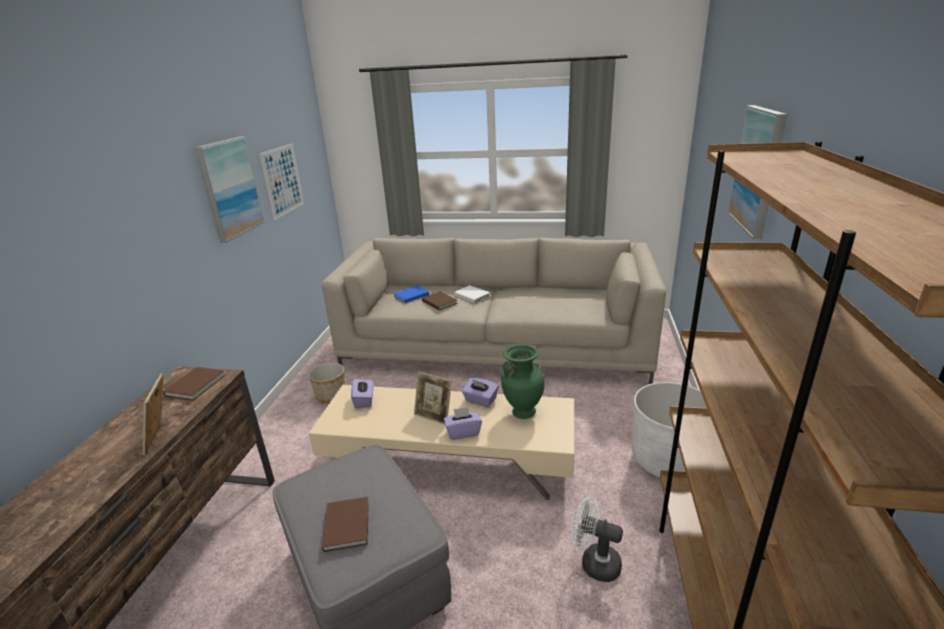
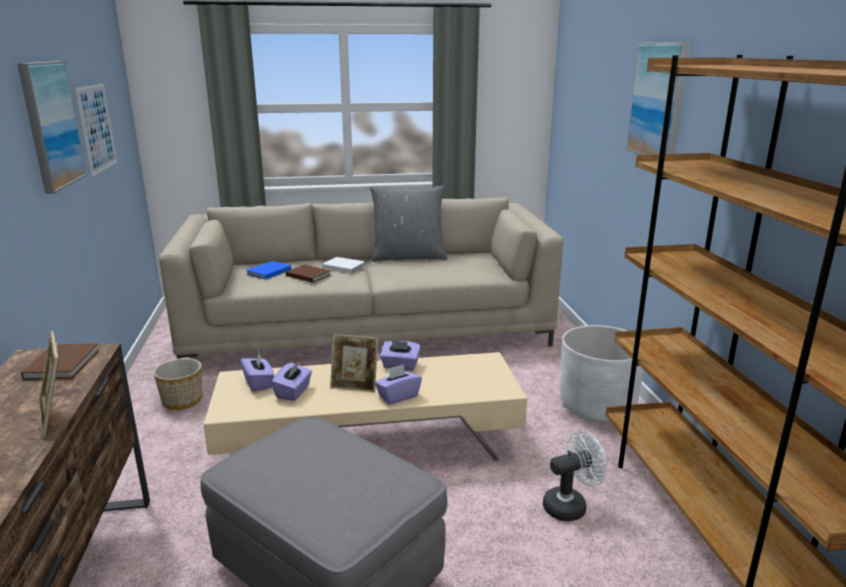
camera: 20 degrees left, 5 degrees down
(348, 524) = (327, 488): brown book -> none
(385, 413) = (293, 392): none -> purple tissue box
(523, 412) = (453, 370): green vase -> none
(532, 289) = (408, 256): none -> grey pillow
(594, 563) = (570, 505): white fan -> white fan turned 150 degrees clockwise

